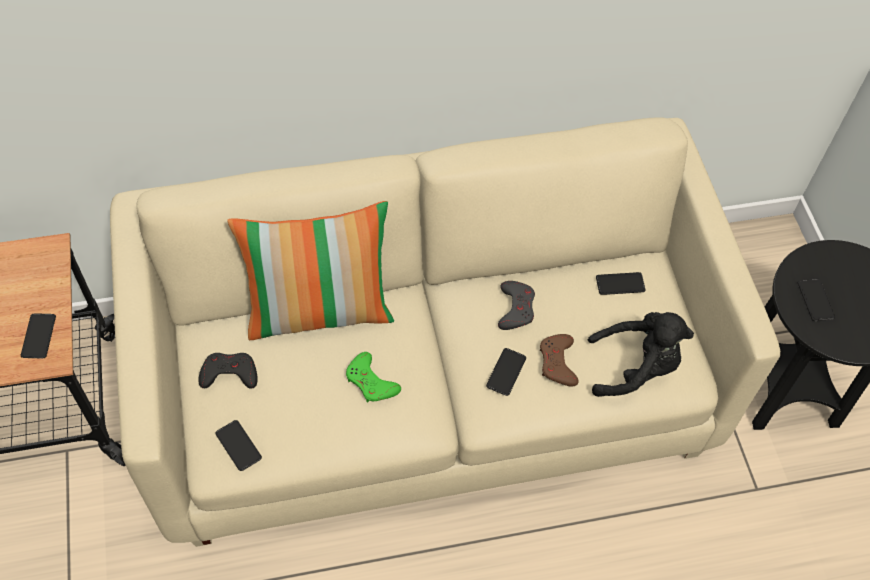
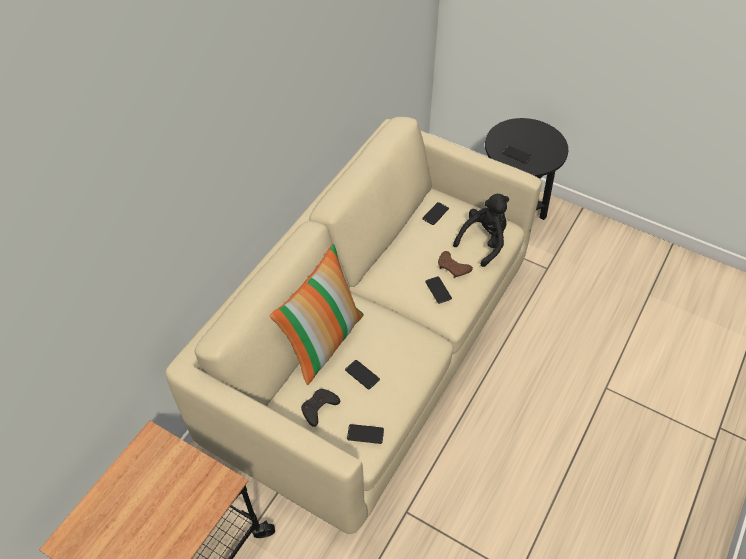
camera: 45 degrees left, 5 degrees down
(38, 336) = (205, 481): phone -> phone (362, 375)
(371, 382) = (390, 347): green game controller -> none
(516, 308) = (407, 261): grey game controller -> none

